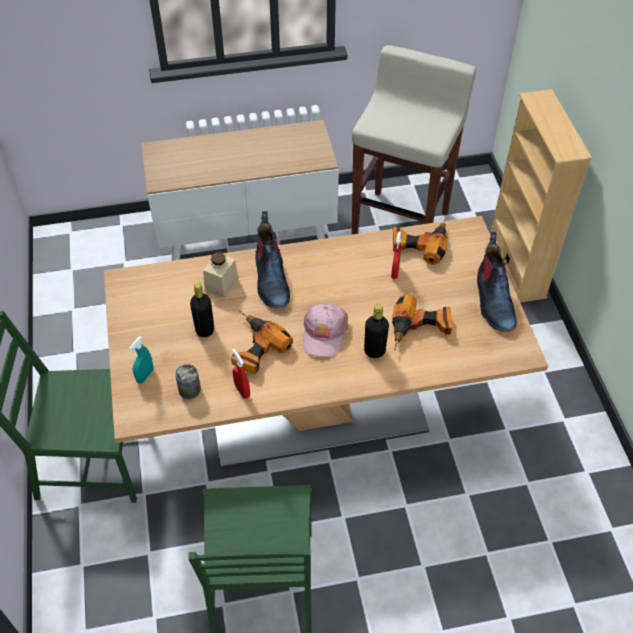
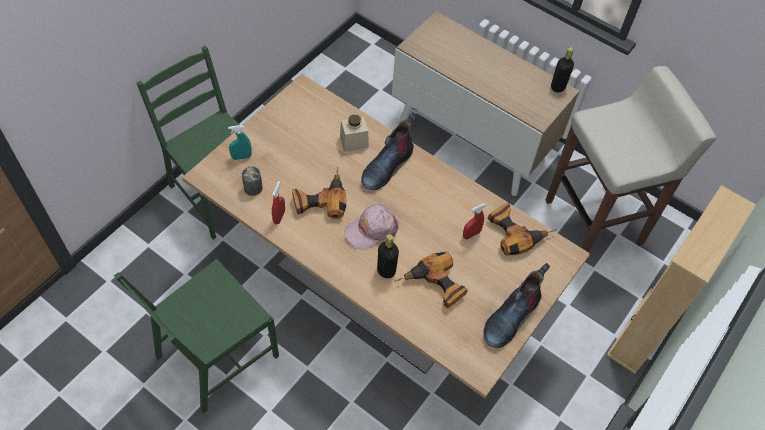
camera: 45 degrees right, 5 degrees up
(205, 330) = (307, 161): black bottle -> black bottle (557, 87)

